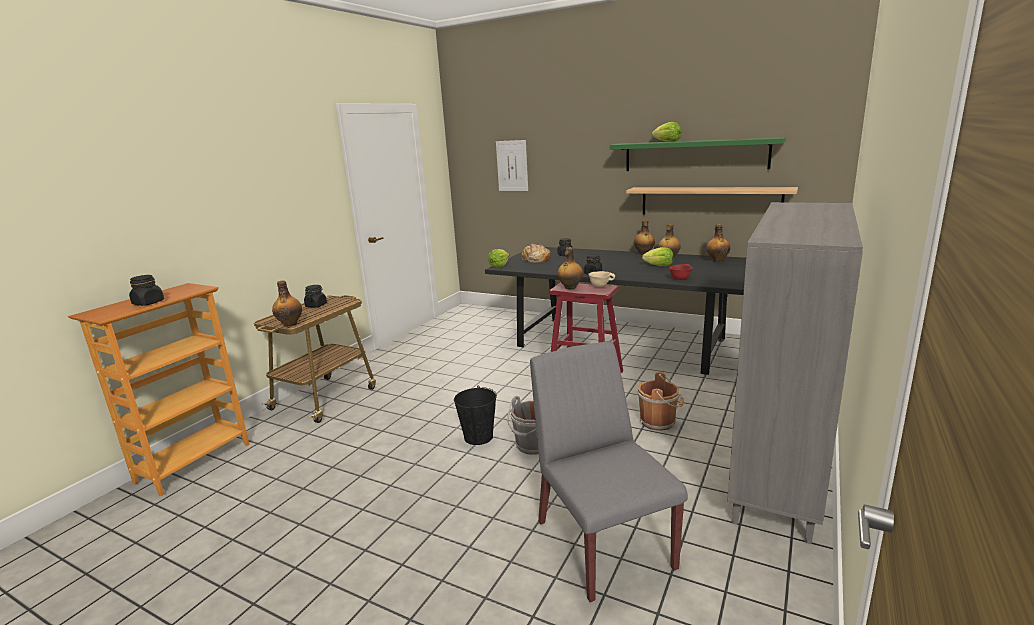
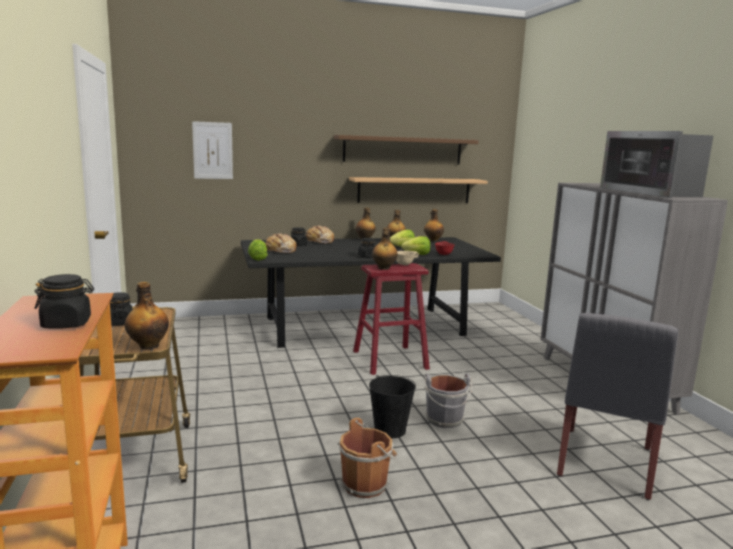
camera: 45 degrees left, 5 degrees down
(593, 252) = (319, 241): none -> bread
(602, 543) = (605, 462): grey chair -> grey chair turned 90 degrees counterclockwise
(659, 422) = (494, 375): brown bucket -> brown bucket (366, 484)
(667, 141) = (385, 136): lettuce -> lettuce (417, 254)
(695, 155) = (403, 150): green shelf -> brown shelf
(802, 226) = (652, 192): none -> microwave

